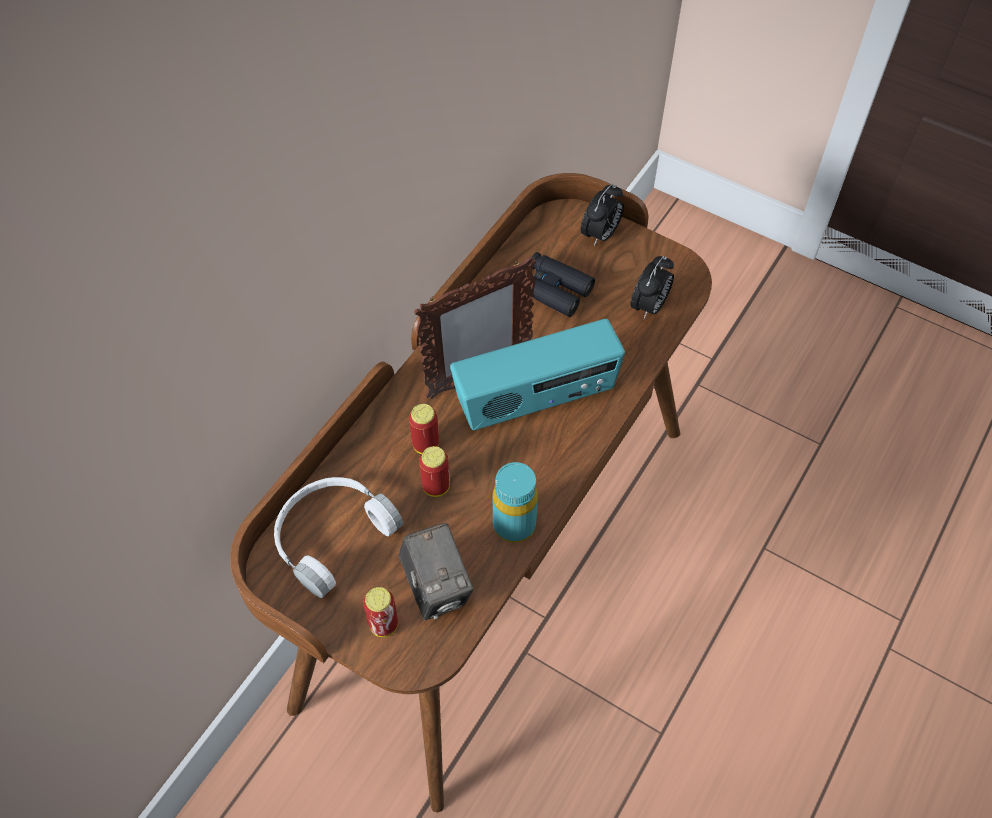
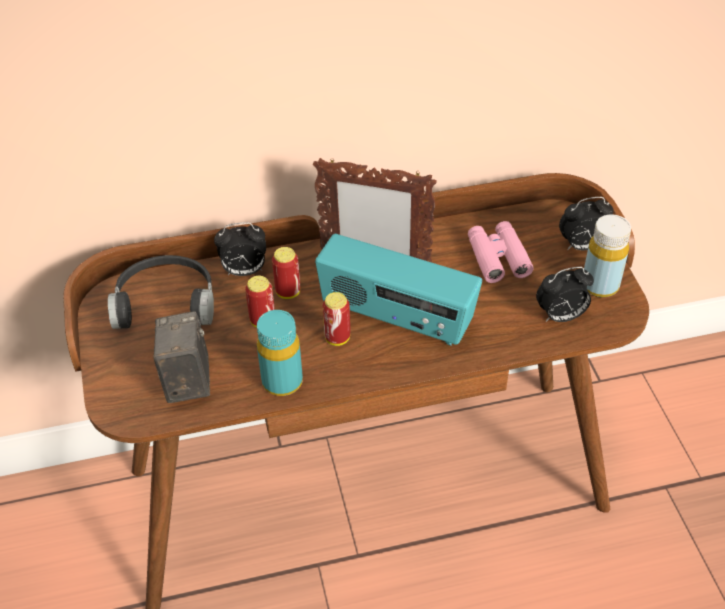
camera: 45 degrees right, 10 degrees down
(331, 535) = (166, 301): white headphones -> black headphones
(365, 455) = (244, 271): none -> alarm clock
(383, 624) = (130, 375): can -> can (337, 338)
(437, 587) = (187, 380): camera -> camera turned 150 degrees clockwise
(552, 290) = (498, 258): black binoculars -> pink binoculars
(648, 260) = (600, 285): none -> yellow bottle

